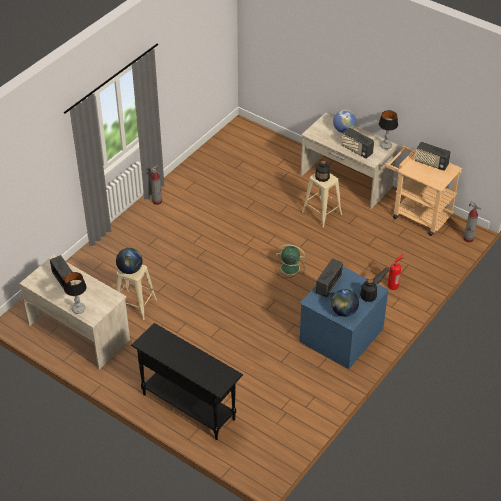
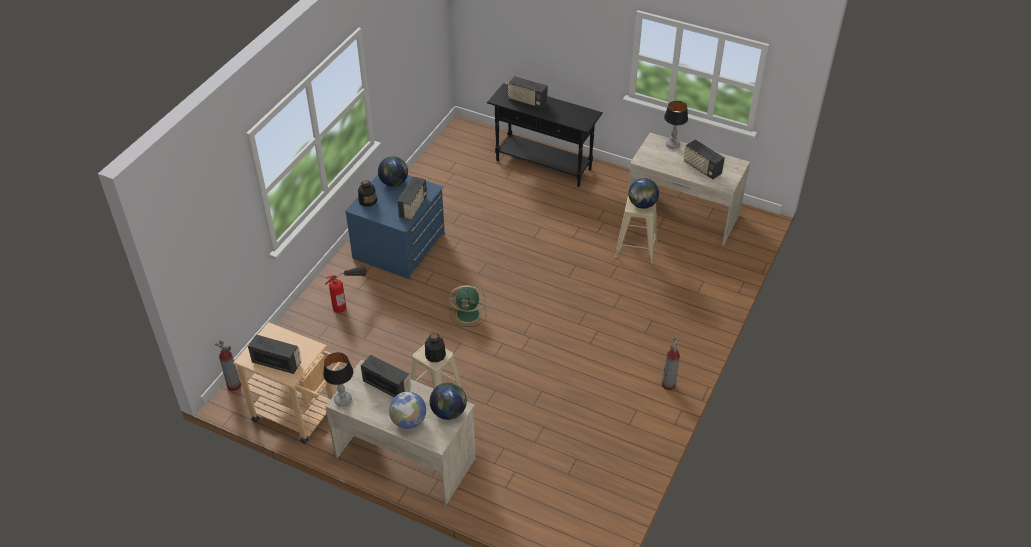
camera: 170 degrees right, 0 degrees up
(201, 368) = (527, 101): none -> radio
(318, 132) = (449, 412): none -> globe

